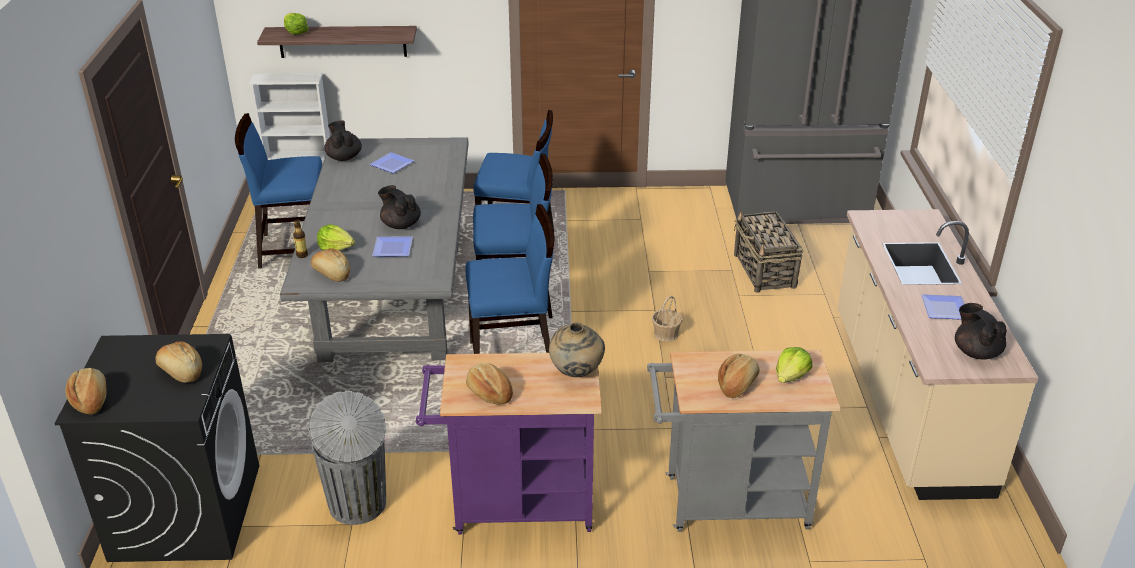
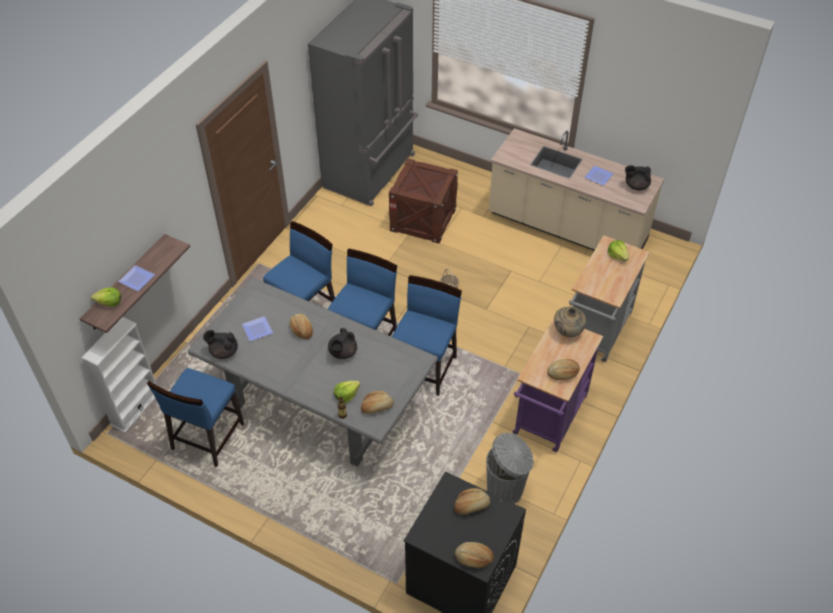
camera: 60 degrees left, 15 degrees up
(391, 248) = (368, 367): plate -> plate (135, 279)
(400, 224) = (342, 353): black teapot -> black teapot turned 45 degrees counterclockwise
(738, 384) = (612, 277): bread -> bread (301, 330)
(764, 271) = (423, 219): basket -> crate

